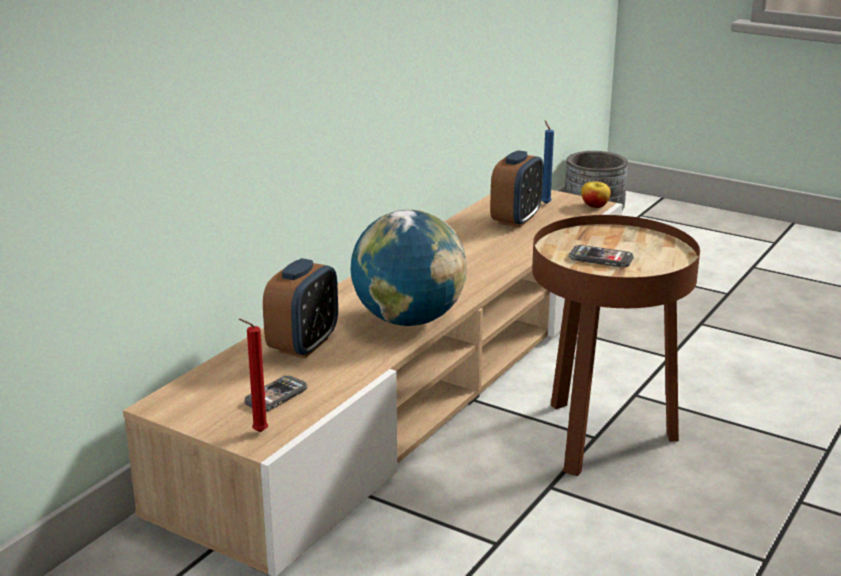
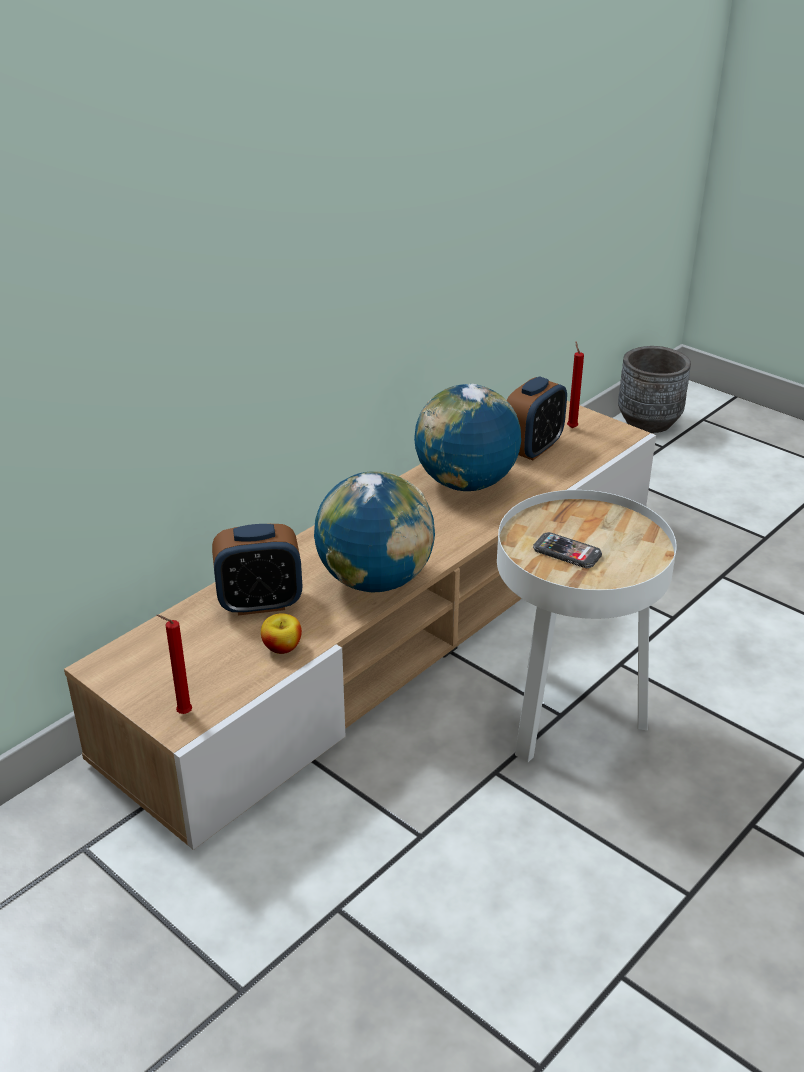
camera: 10 degrees right, 10 degrees up
(276, 396) = (213, 668): phone -> none
(303, 345) = (260, 603): alarm clock -> alarm clock turned 45 degrees clockwise
(465, 247) = (466, 483): none -> globe
(545, 203) = (571, 427): blue candle -> red candle
(595, 205) = (624, 435): apple -> apple (282, 647)
(601, 436) = (567, 714): brown side table -> white side table

